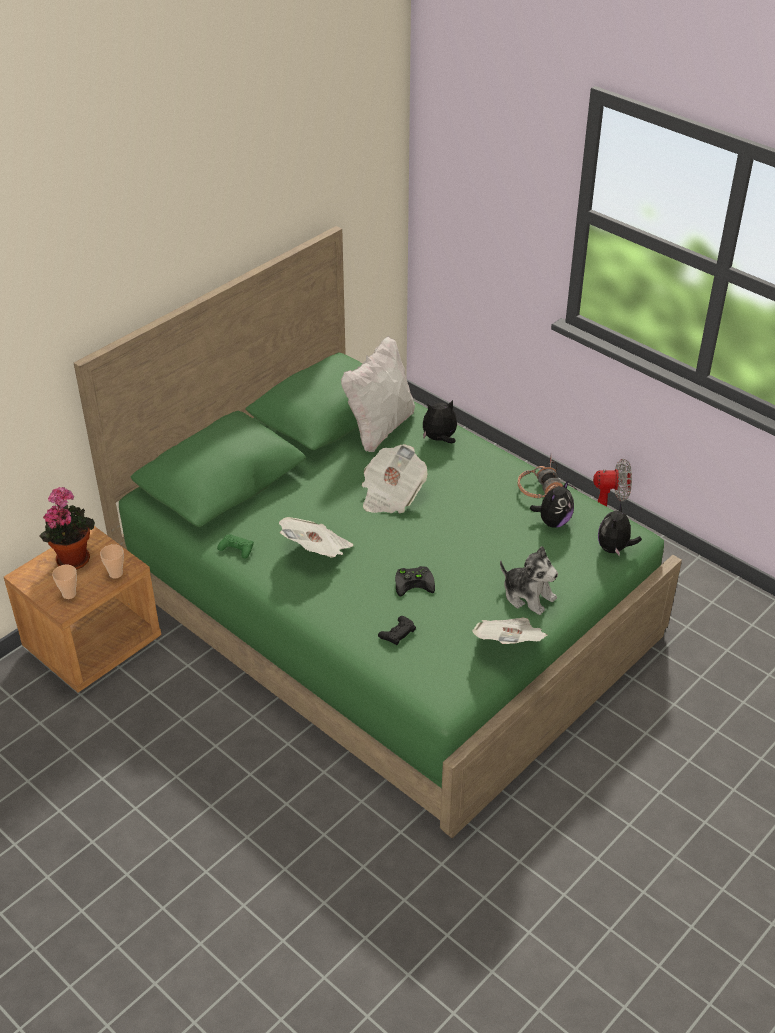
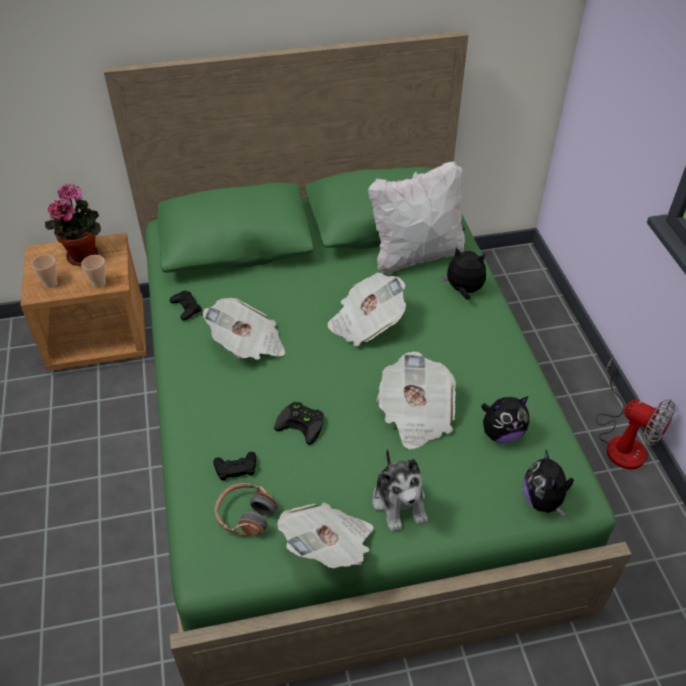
camera: 35 degrees right, 5 degrees up
(236, 549) = (186, 308): green game controller -> black game controller
(487, 538) = (415, 415): none -> newspaper
(538, 490) = (516, 390): headphones -> headphones (246, 515)
(614, 548) = (543, 500): plush toy -> plush toy turned 60 degrees counterclockwise

